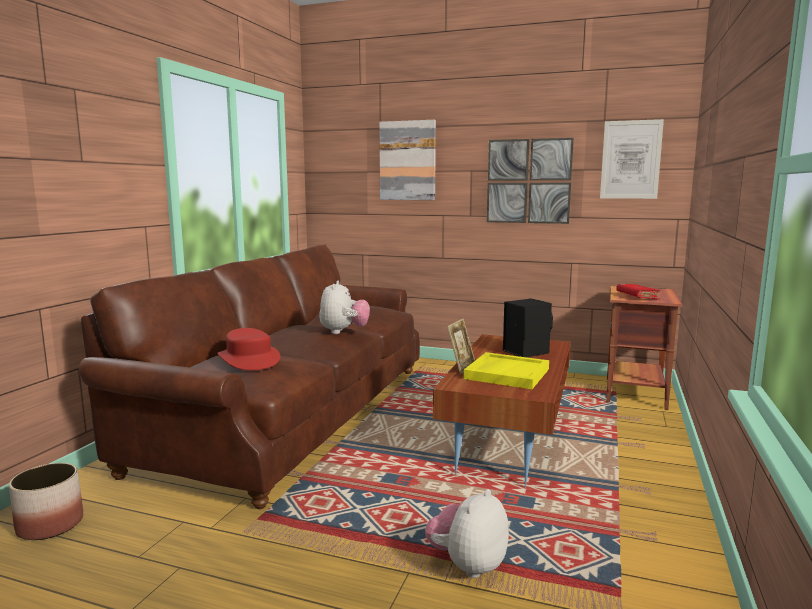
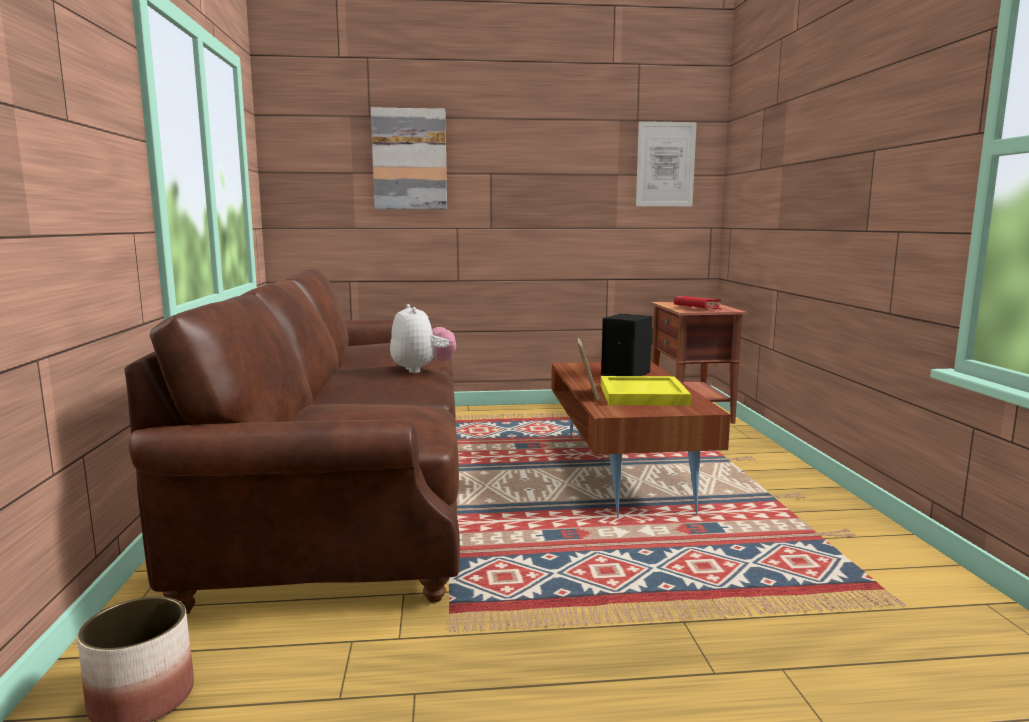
camera: 25 degrees left, 0 degrees up
(249, 359) = (364, 409): red hat -> none
(467, 565) = (729, 598): plush toy -> none
(528, 181) = (559, 187): picture -> none

